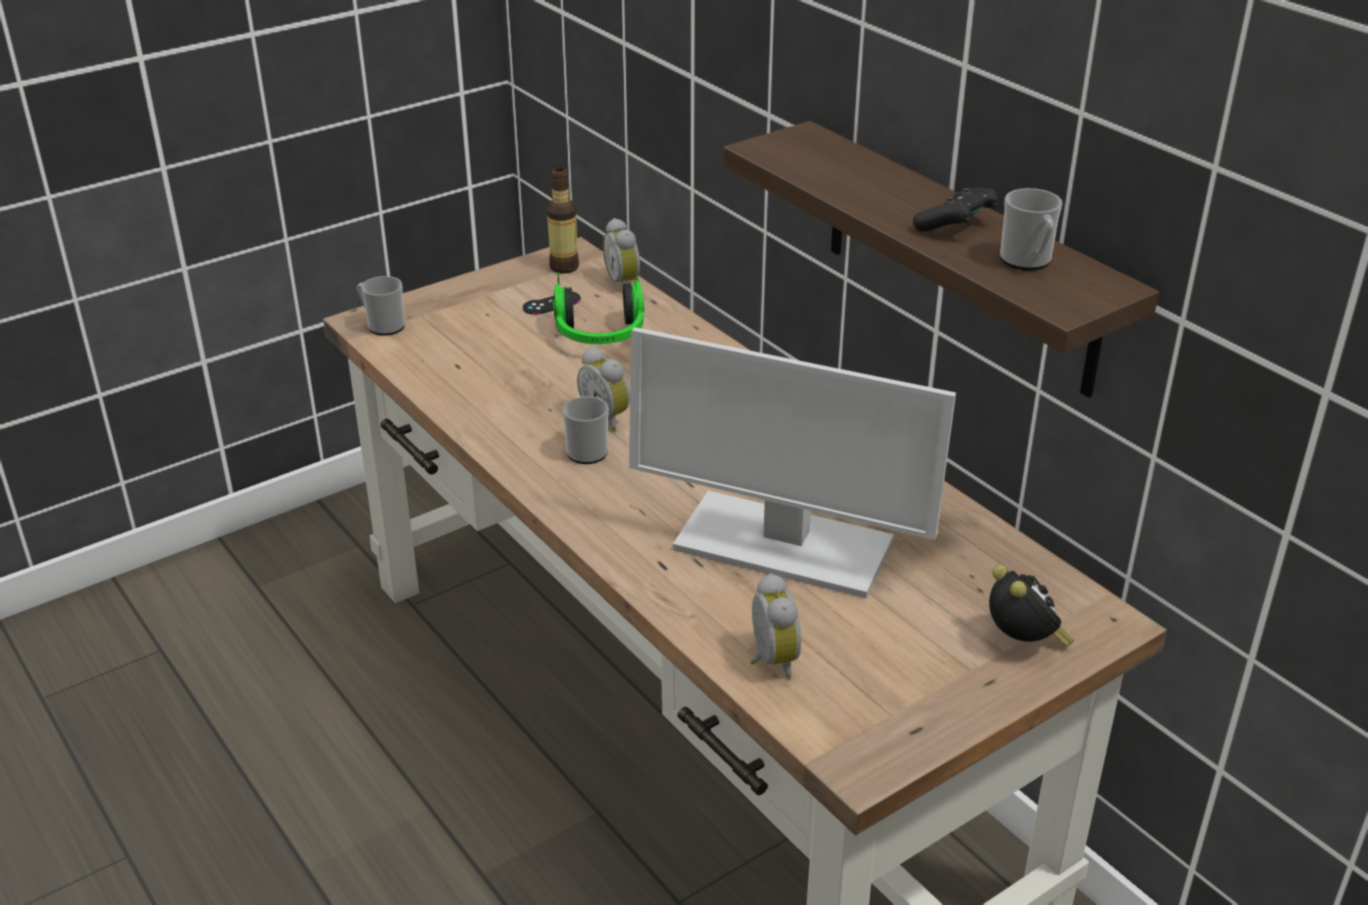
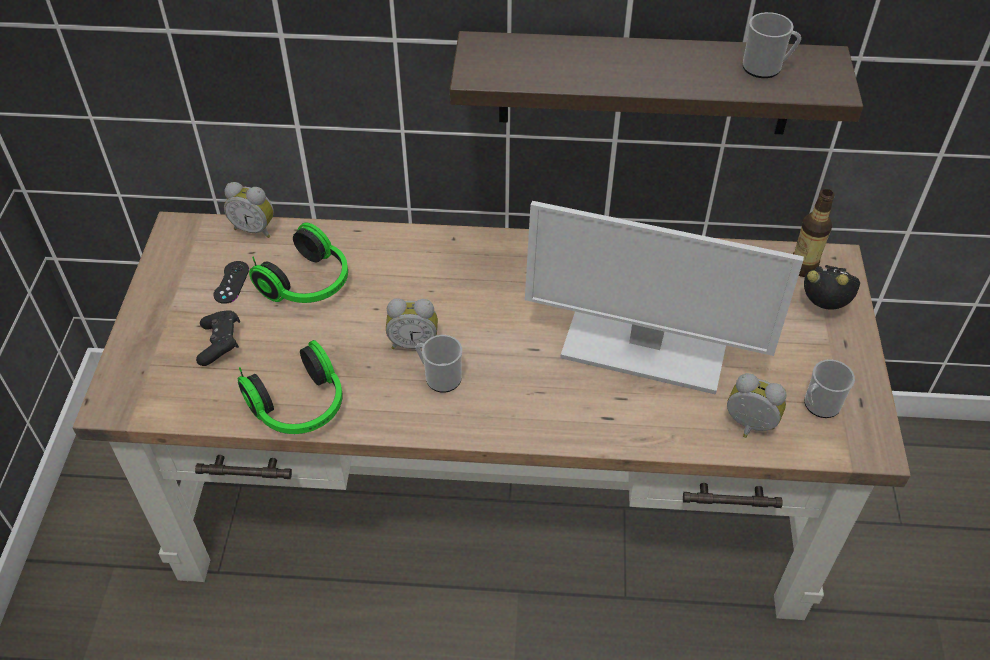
camera: 50 degrees left, 15 degrees up
(382, 325) = (134, 396): mug -> mug (818, 405)
(463, 400) = (300, 408): none -> headphones
(564, 267) = (190, 246): bottle -> bottle (803, 268)
(781, 545) = (642, 348): monitor -> monitor turned 45 degrees clockwise
(957, 225) = (689, 65): black game controller -> black game controller (220, 344)

